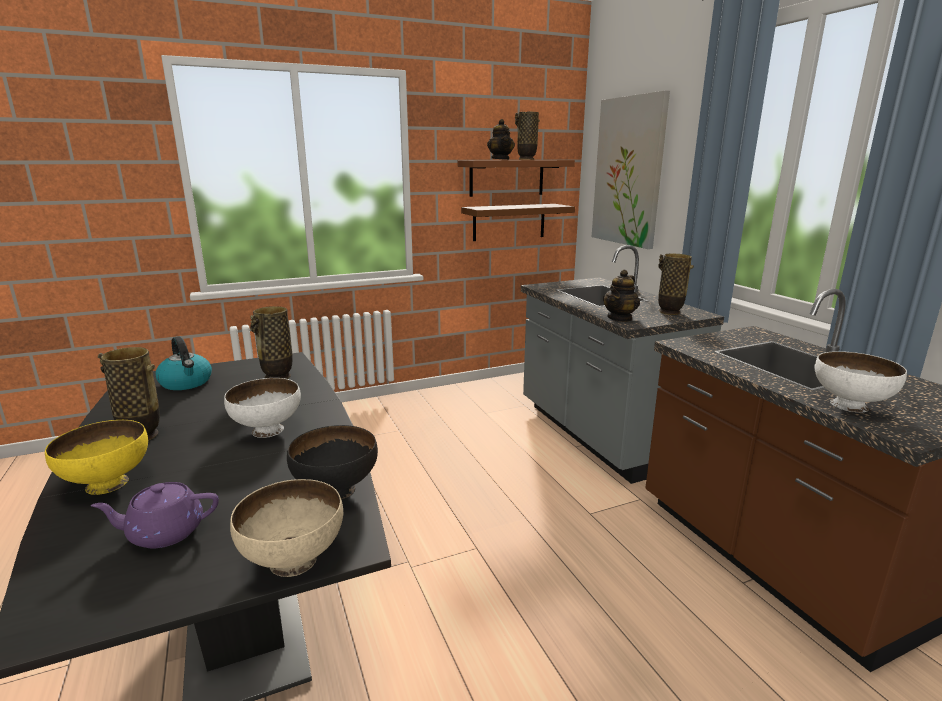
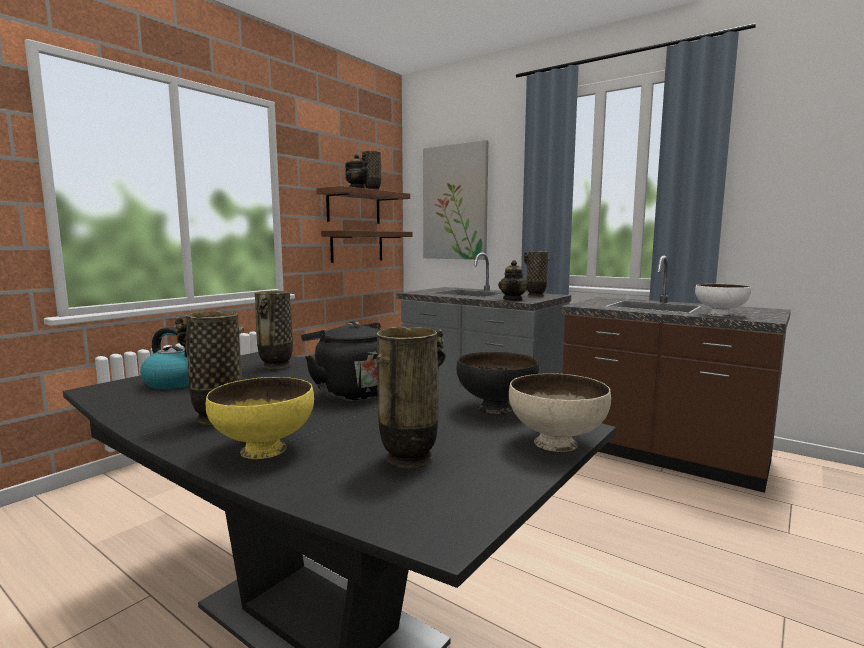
camera: 30 degrees left, 10 degrees down
(164, 533) = (409, 458): purple teapot -> vase
(268, 430) = (350, 392): white bowl -> black kettle

